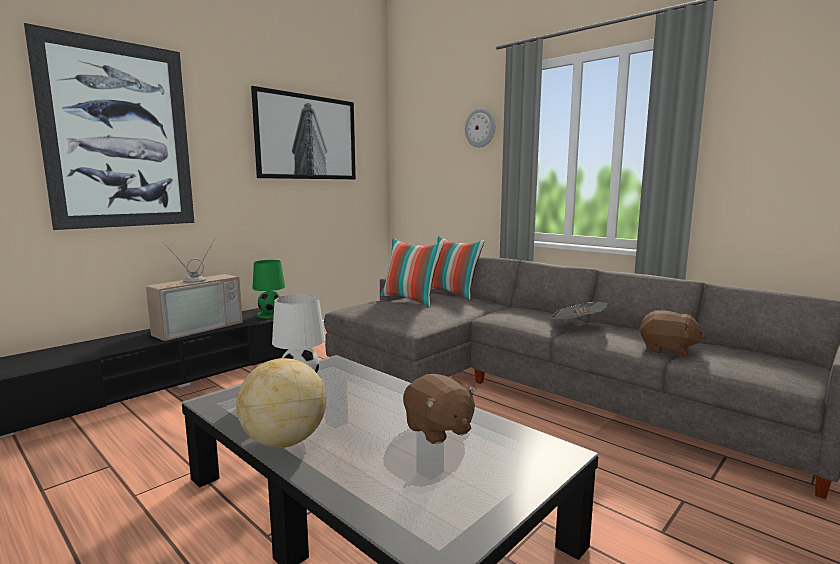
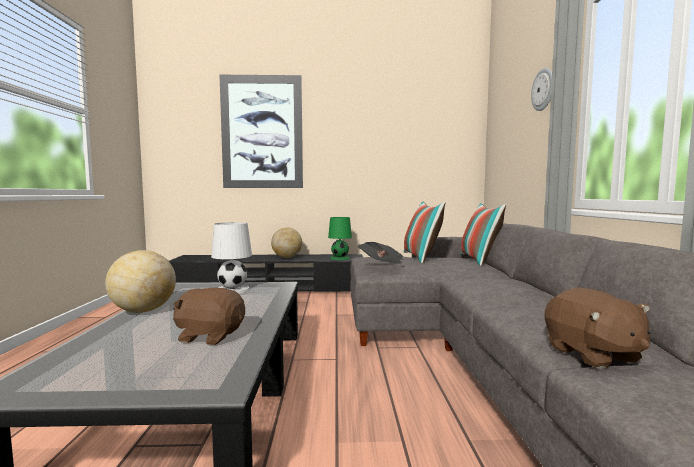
camera: 45 degrees right, 5 degrees down
(196, 327) = (287, 257): television -> globe
(307, 137) = (397, 124): picture -> none
(438, 430) = (210, 336): brown plush toy -> brown plush toy turned 90 degrees clockwise
(577, 325) = (529, 302): newspaper -> newspaper (382, 266)

